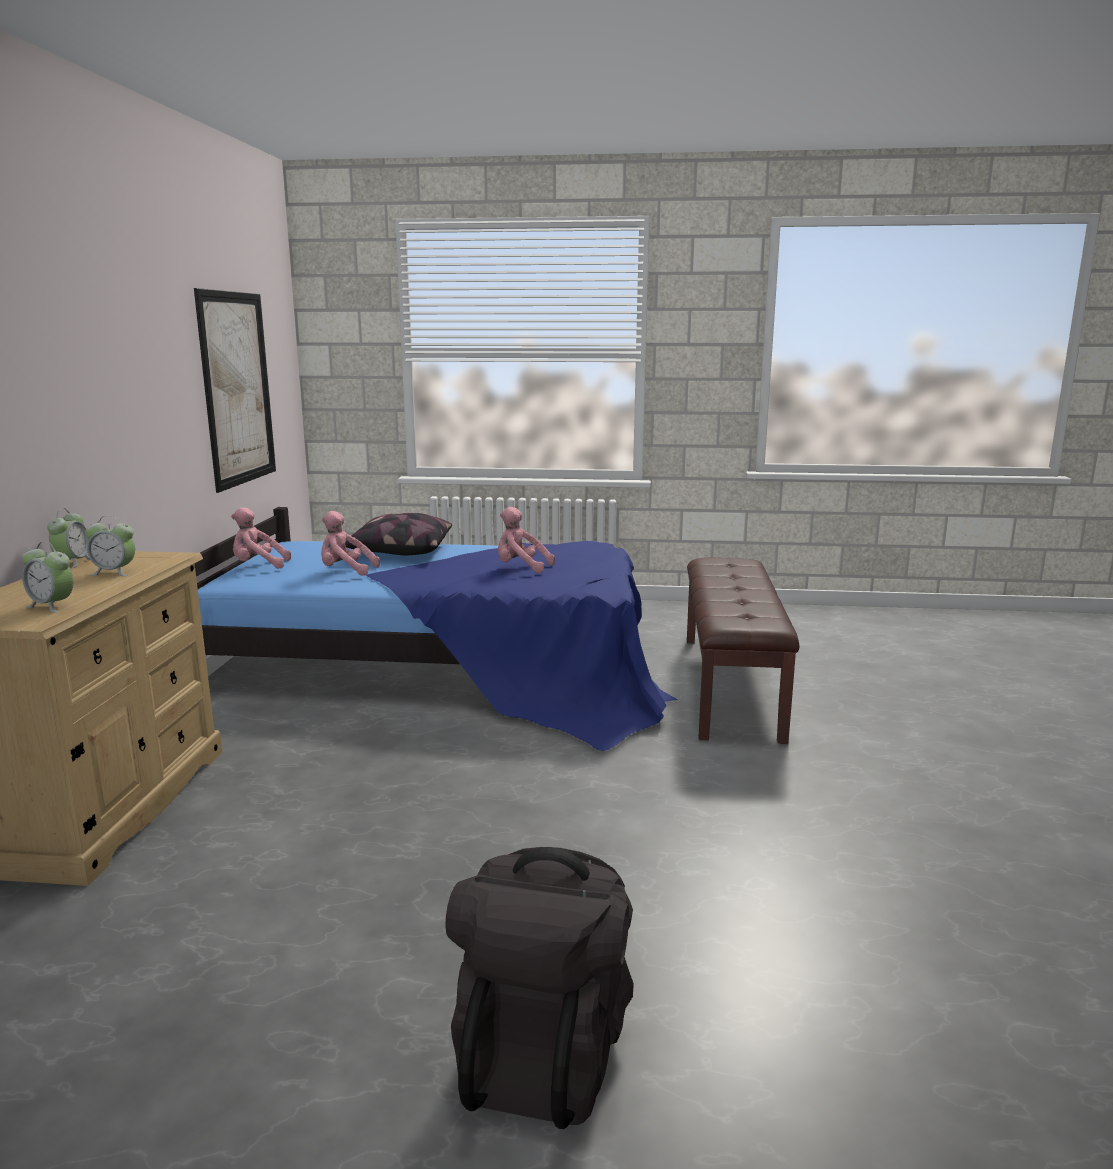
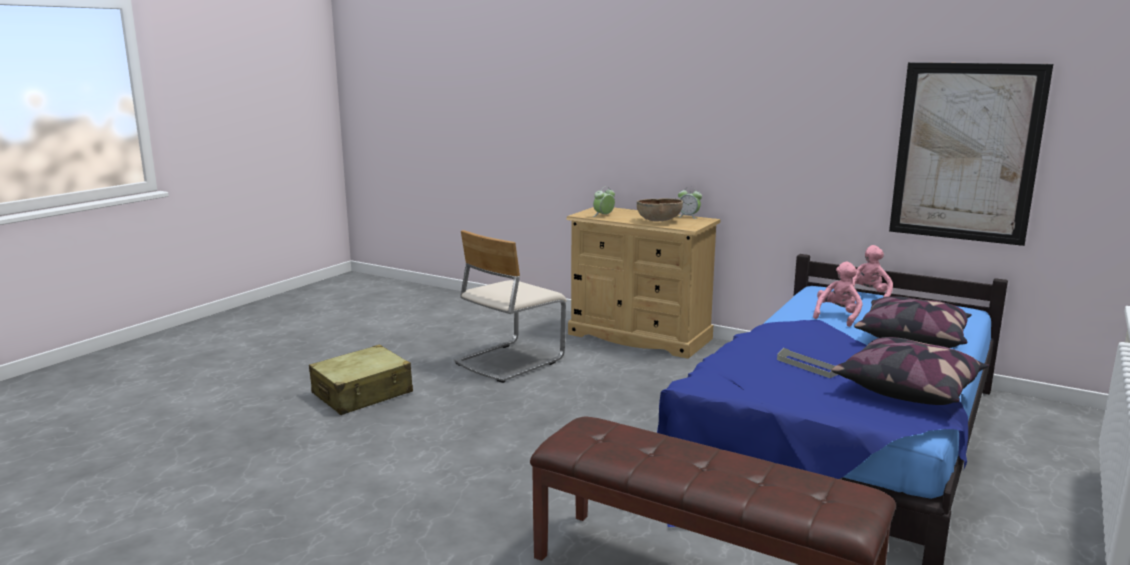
camera: 115 degrees right, 0 degrees up
(114, 572) = (659, 221): alarm clock -> brown bowl
(274, 912) = (509, 361): none -> beige chair
(520, 568) = (808, 366): pink plush toy -> grey tray
(536, 548) = (908, 388): none -> pillow
(543, 1051) = (362, 393): black backpack -> beige suitcase

